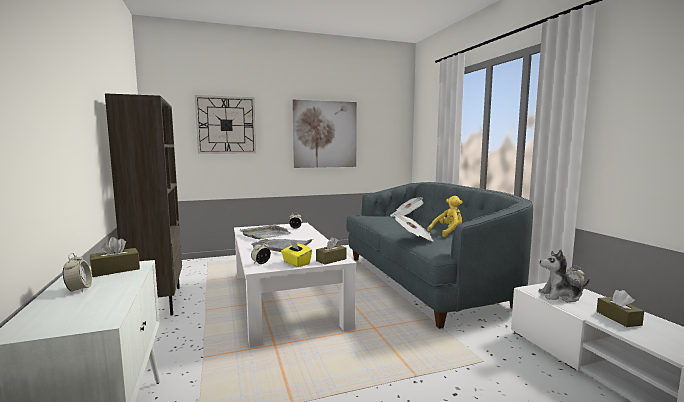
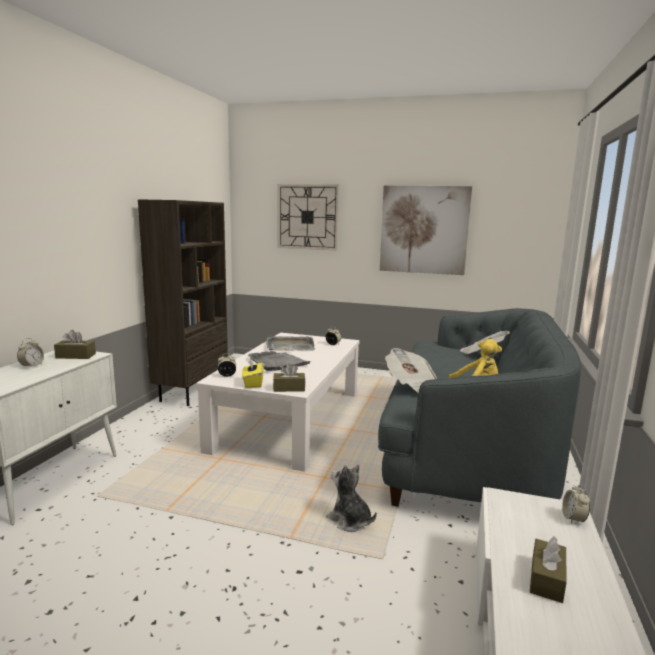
camera: 35 degrees right, 5 degrees up
(560, 296) = (525, 520): plush toy -> plush toy (349, 521)

